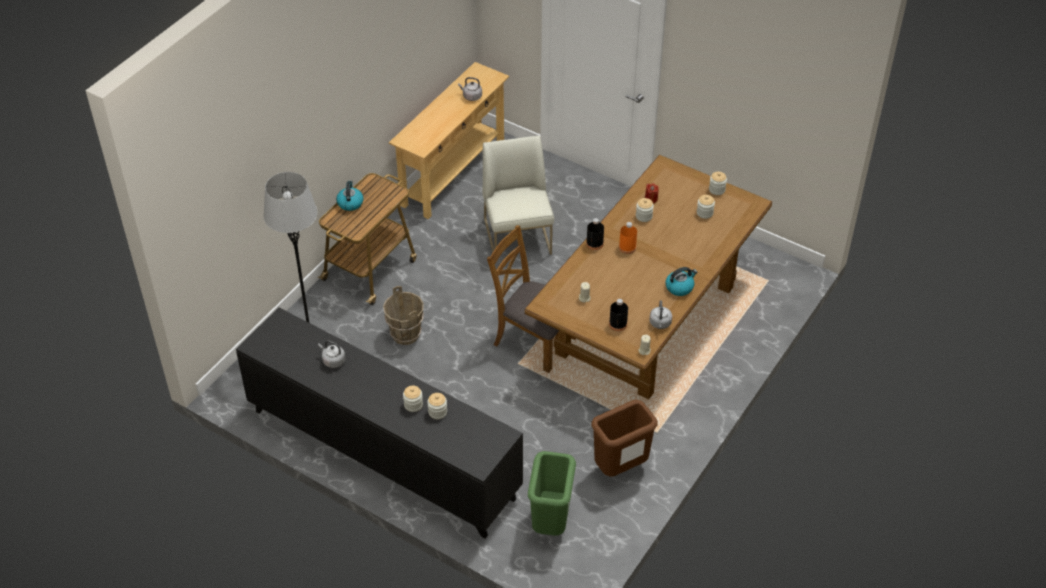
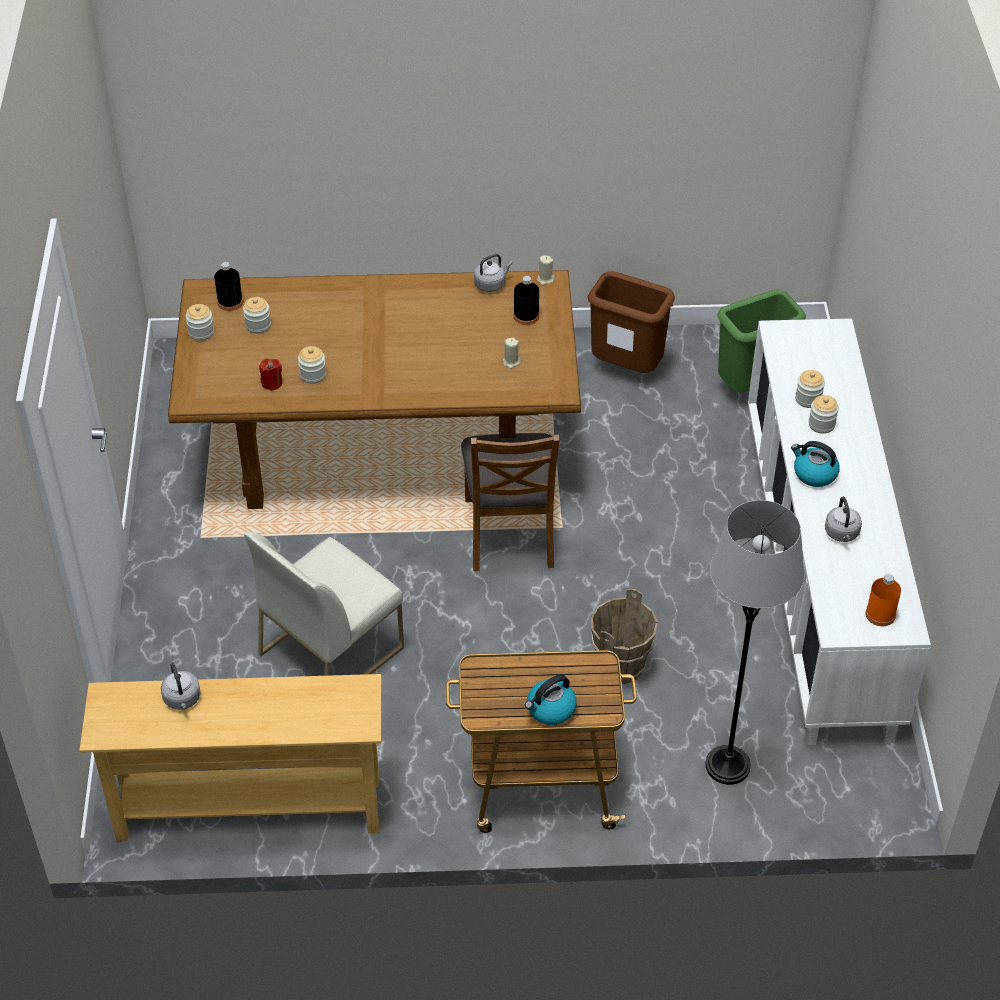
camera: 125 degrees left, 0 degrees up
(383, 455) = (819, 573): black cabinet -> white cabinet
(594, 244) = (406, 396): black bottle -> black bottle (230, 302)
(627, 247) = (386, 364): orange bottle -> orange bottle (880, 614)
(679, 287) = (415, 293): kettle -> kettle (814, 474)

